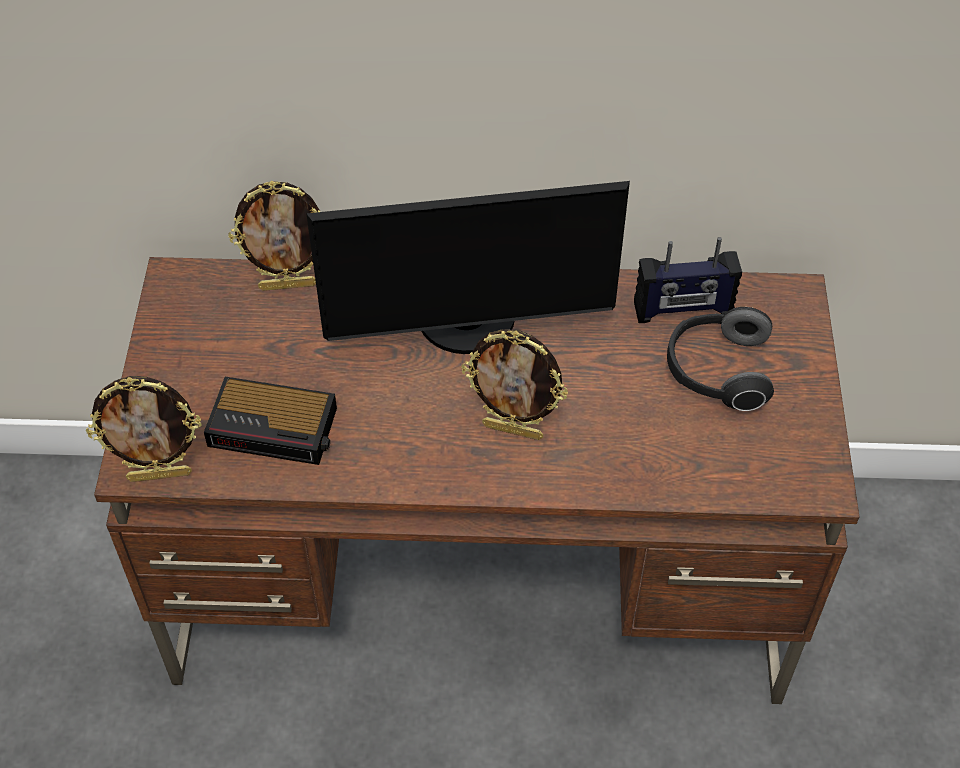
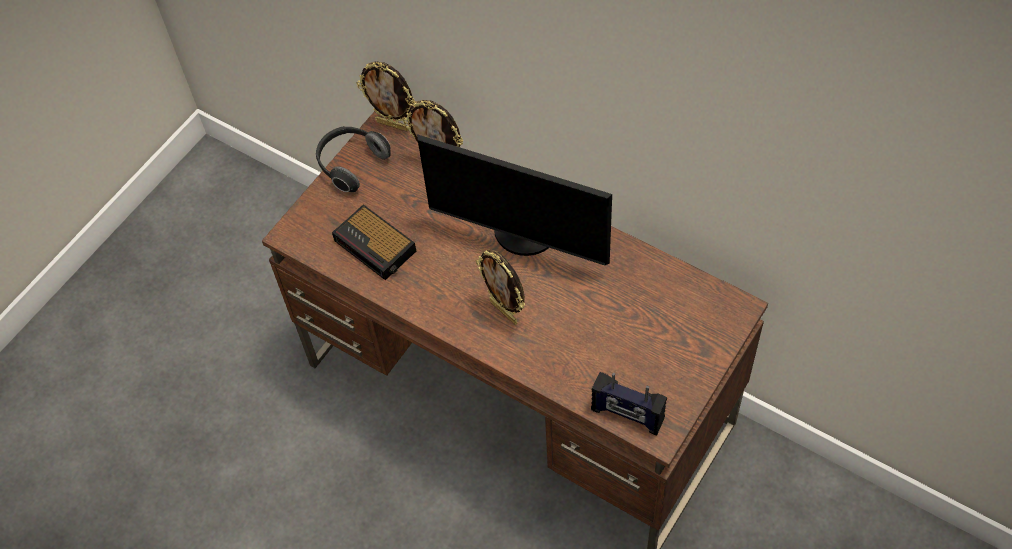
camera: 35 degrees right, 5 degrees up
(160, 474) = (300, 245): picture frame -> picture frame (393, 125)
(683, 310) = (659, 285): radio -> radio (627, 415)
(716, 372) = (650, 333): headphones -> headphones (351, 164)

